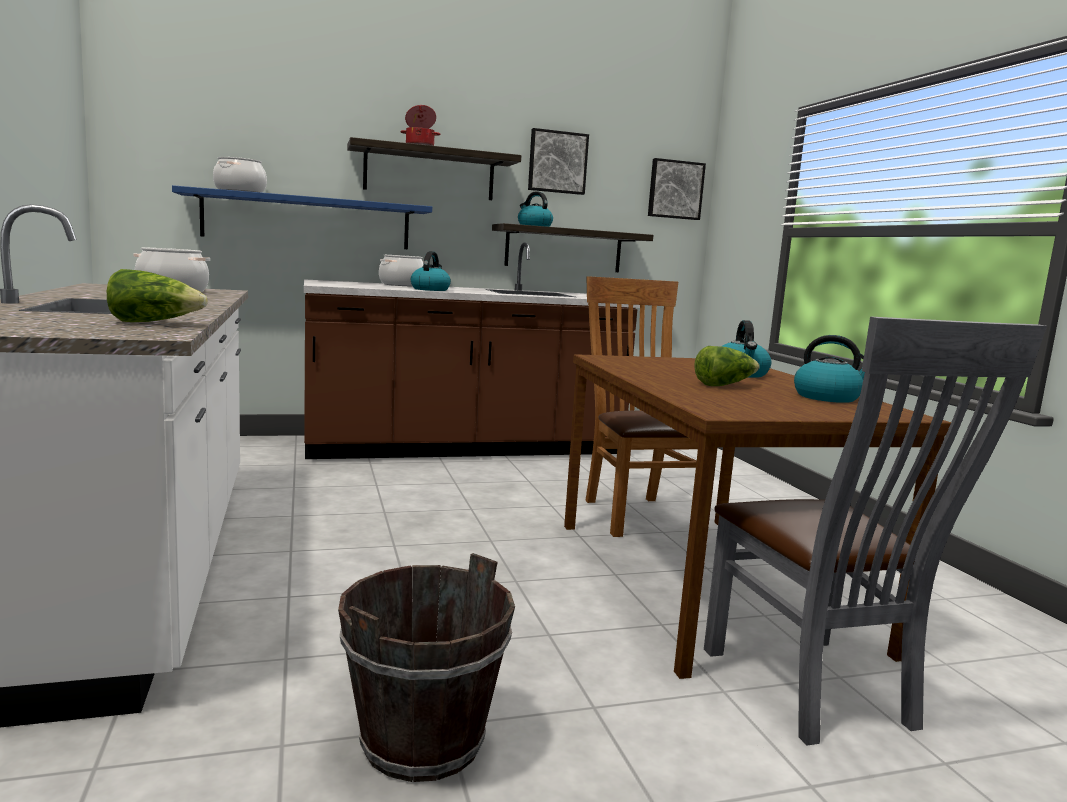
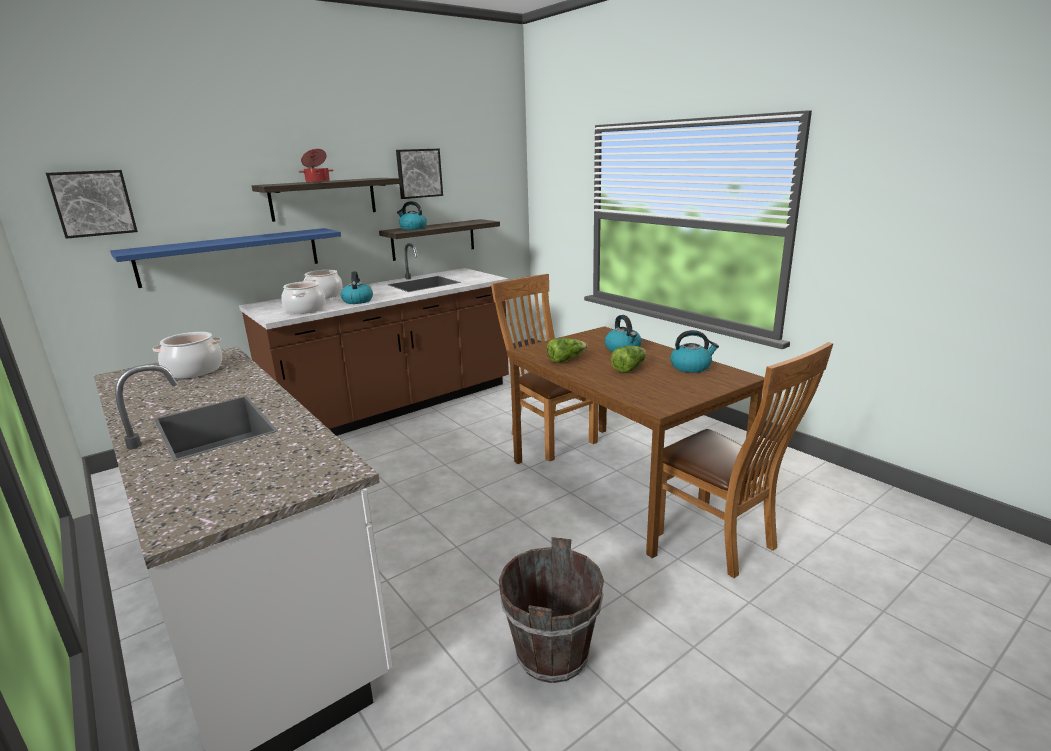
camera: 20 degrees left, 10 degrees up
(154, 323) = (303, 449): lettuce -> lettuce (566, 360)
(240, 192) = (172, 246): cooking pot -> cooking pot (305, 309)
(675, 189) = (503, 180): picture -> picture (93, 203)
(816, 693) = (720, 542): grey chair -> brown chair

